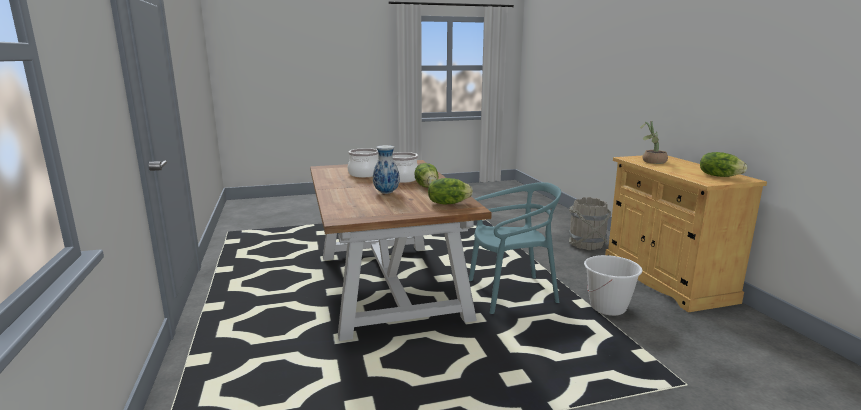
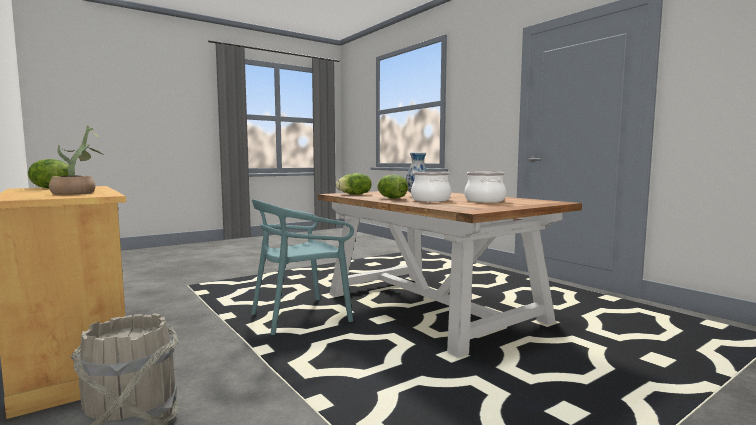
camera: 160 degrees right, 10 degrees down
(608, 307) = (200, 317): white bucket -> none

